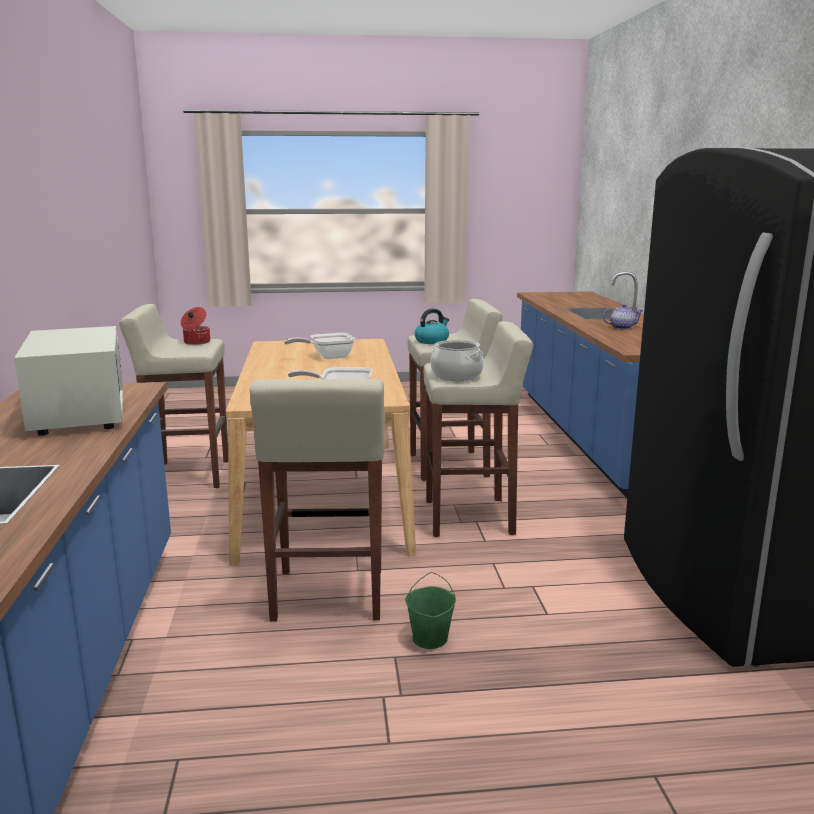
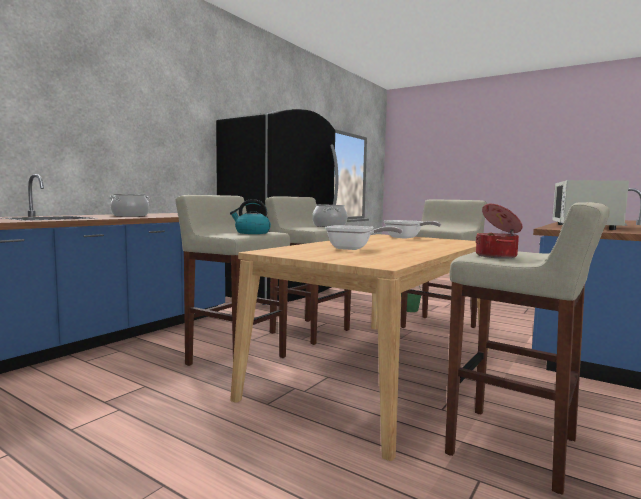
camera: 140 degrees left, 10 degrees down
(622, 328) = (130, 216): teapot -> cooking pot

